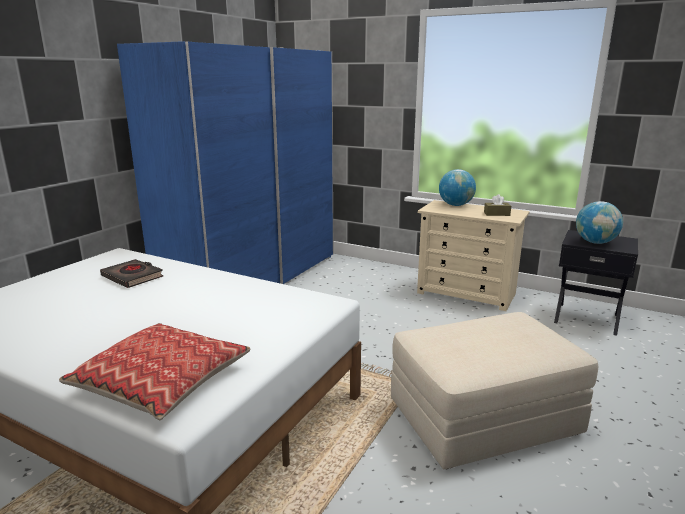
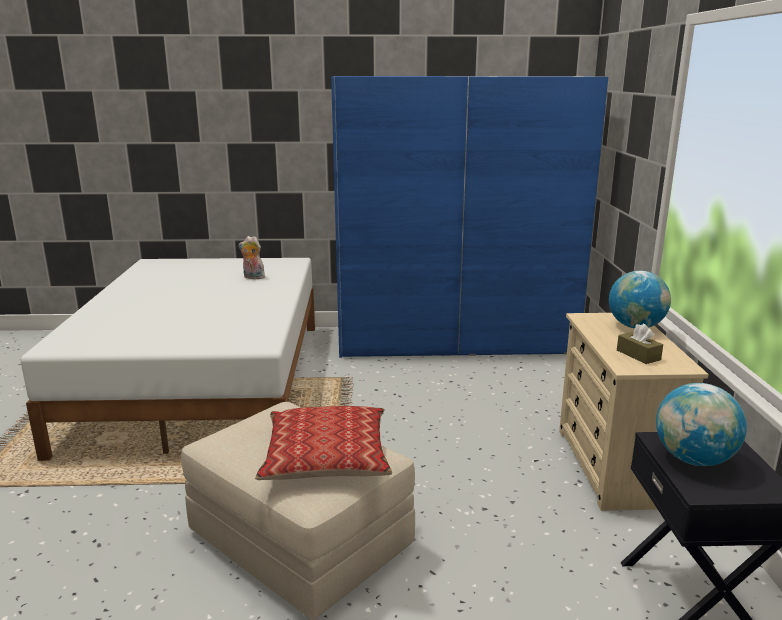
camera: 60 degrees right, 0 degrees up
(132, 277) = (252, 277): black book -> plush toy
(162, 381) = (94, 331): pillow -> pillow (326, 457)

